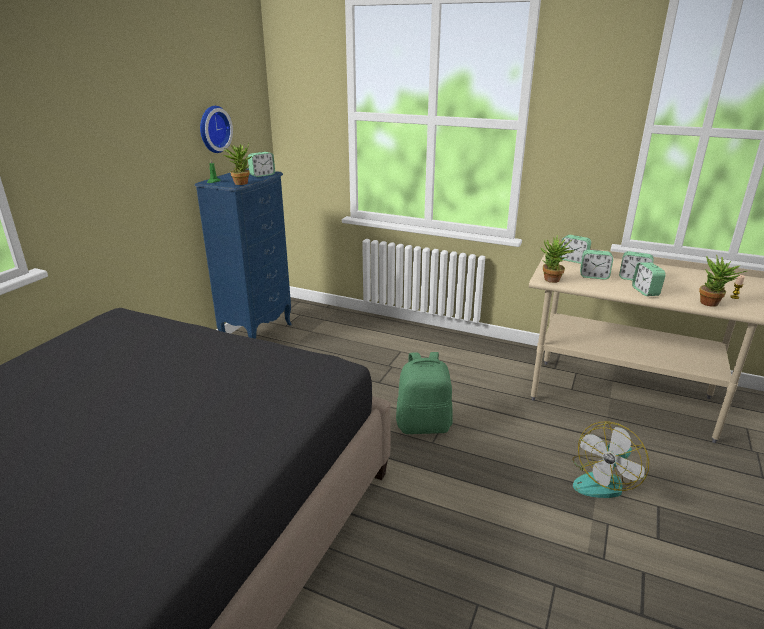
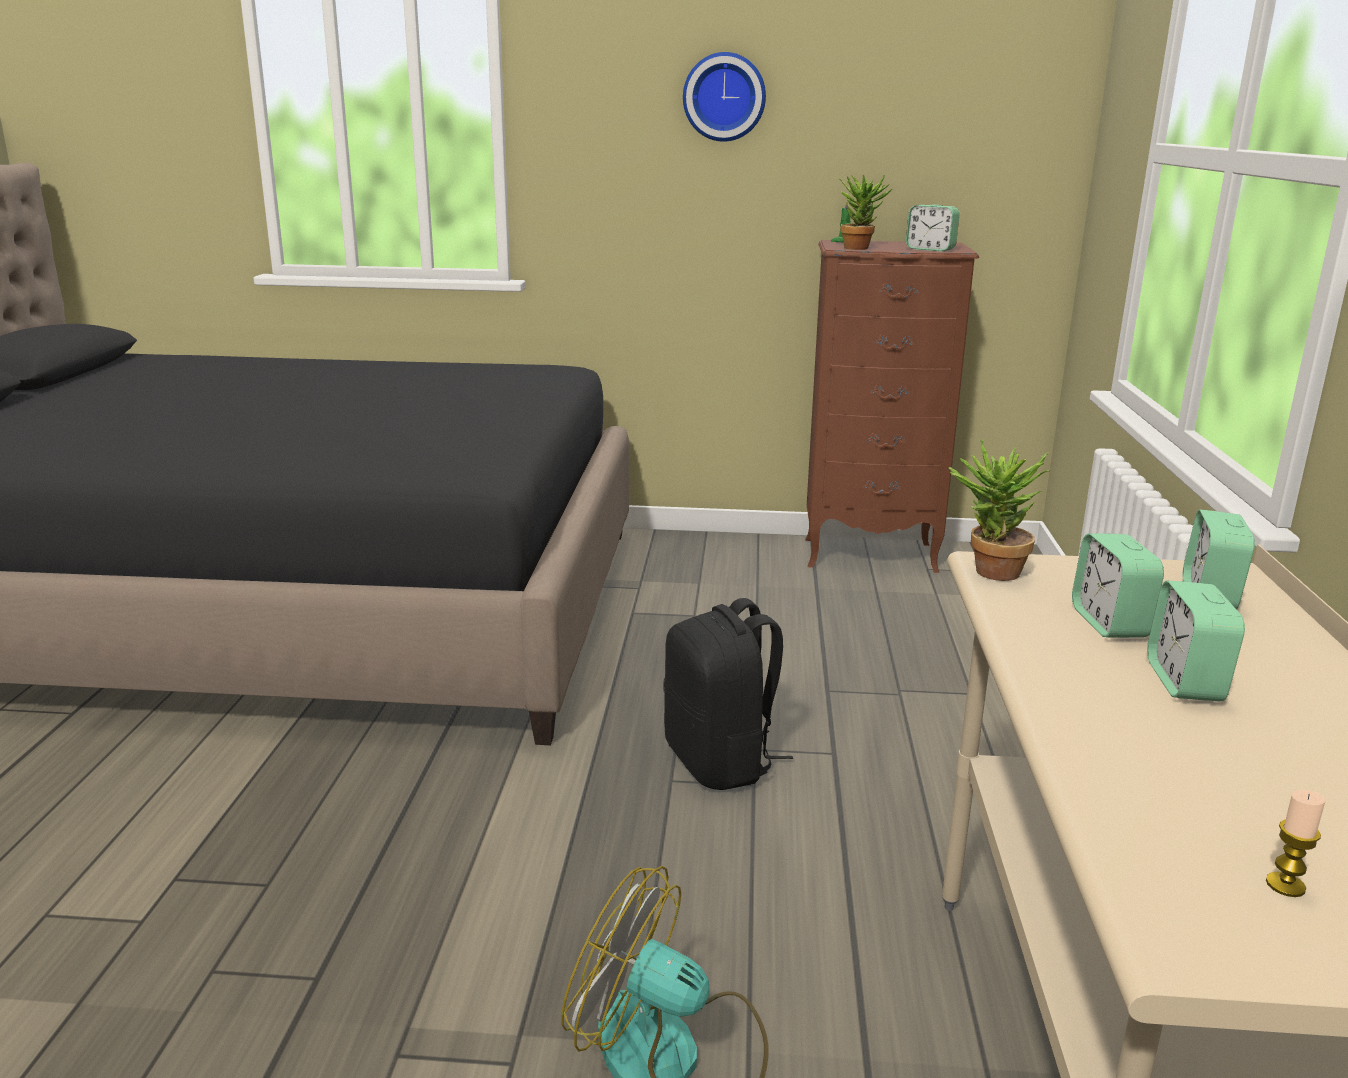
camera: 70 degrees right, 5 degrees down
(213, 129) = (902, 156): wall clock -> wall clock (724, 97)
(259, 334) = (870, 557): blue dresser -> brown dresser
(424, 425) = (721, 762): green backpack -> black backpack
(645, 291) = (1086, 697): alarm clock -> none
(713, 304) = (1130, 821): potted plant -> none

